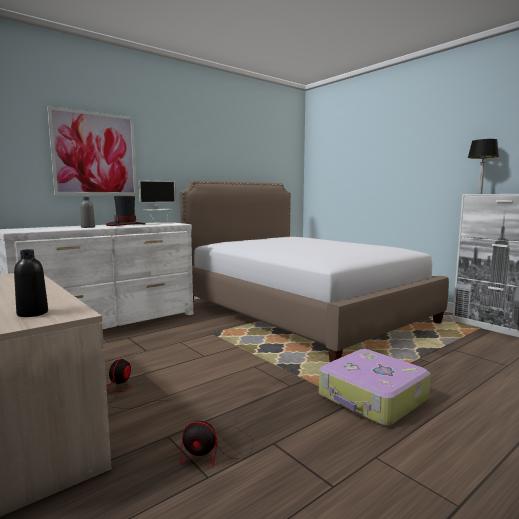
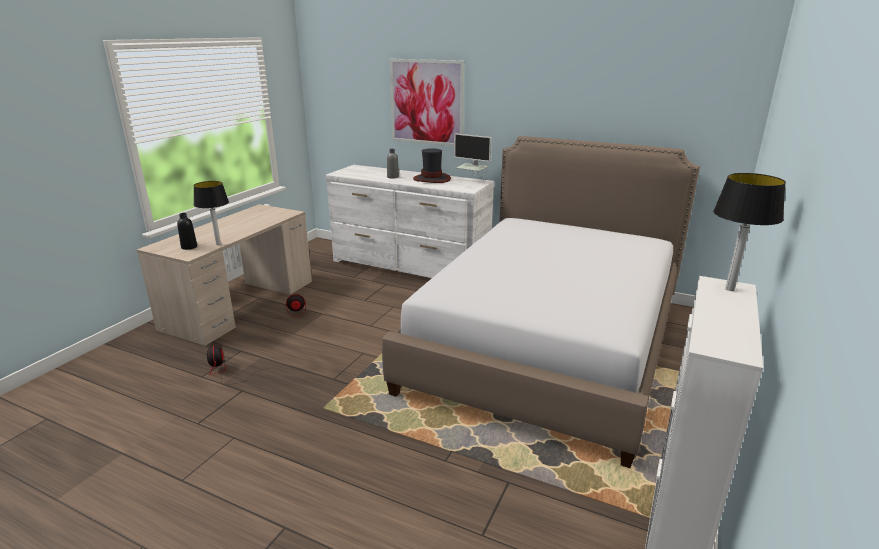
camera: 65 degrees right, 15 degrees up
(63, 300) = (218, 244): none -> table lamp
(372, 398) = (328, 426): suitcase -> none

